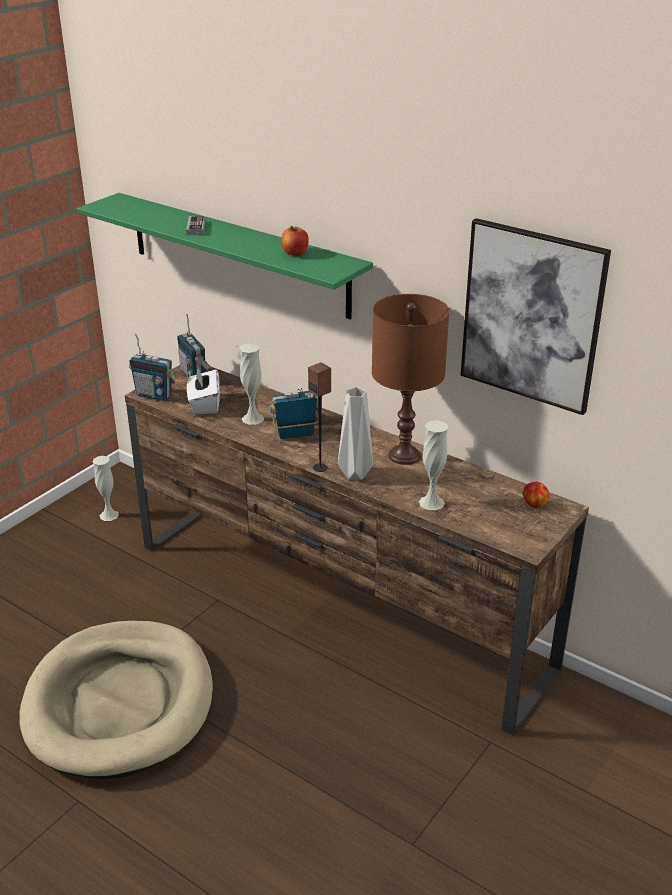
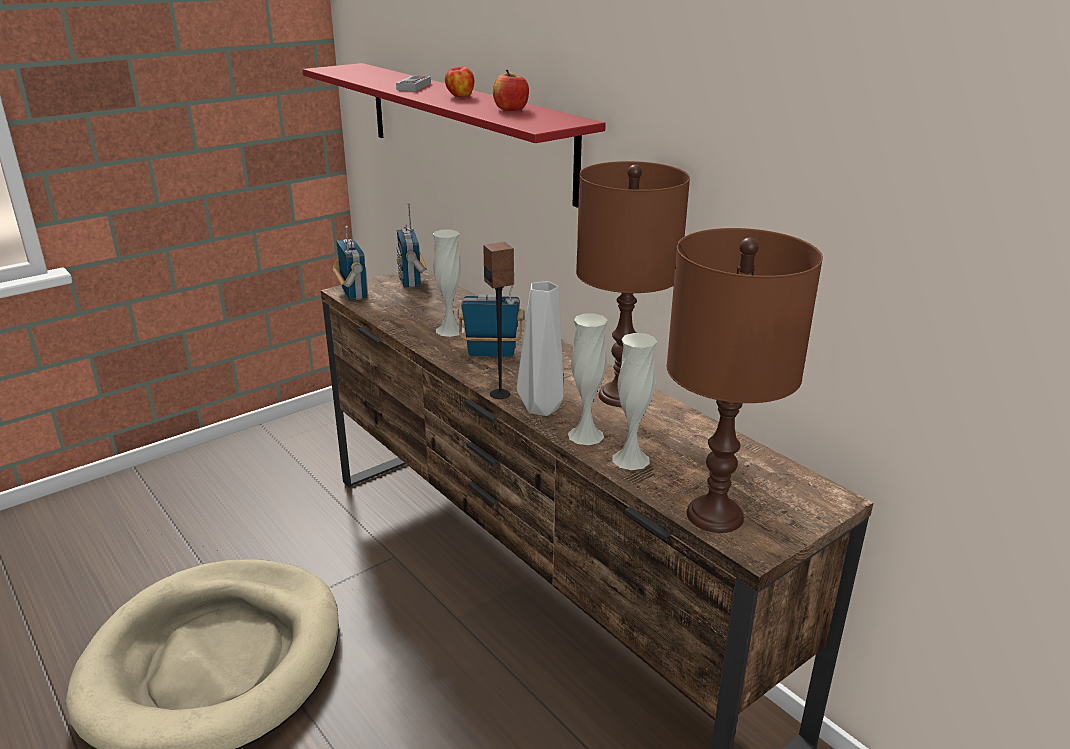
camera: 15 degrees right, 5 degrees down
(109, 515) = (324, 441): white vase -> white vase (586, 435)
(154, 395) = (353, 293): radio -> radio turned 150 degrees counterclockwise
(204, 404) = (402, 309): white tissue box -> none
(237, 254) = (465, 128): green shelf -> red shelf
(498, 531) = (714, 514): none -> brown table lamp
(532, 316) = (808, 188): picture -> none
(534, 505) = (785, 486): apple -> apple (460, 96)

